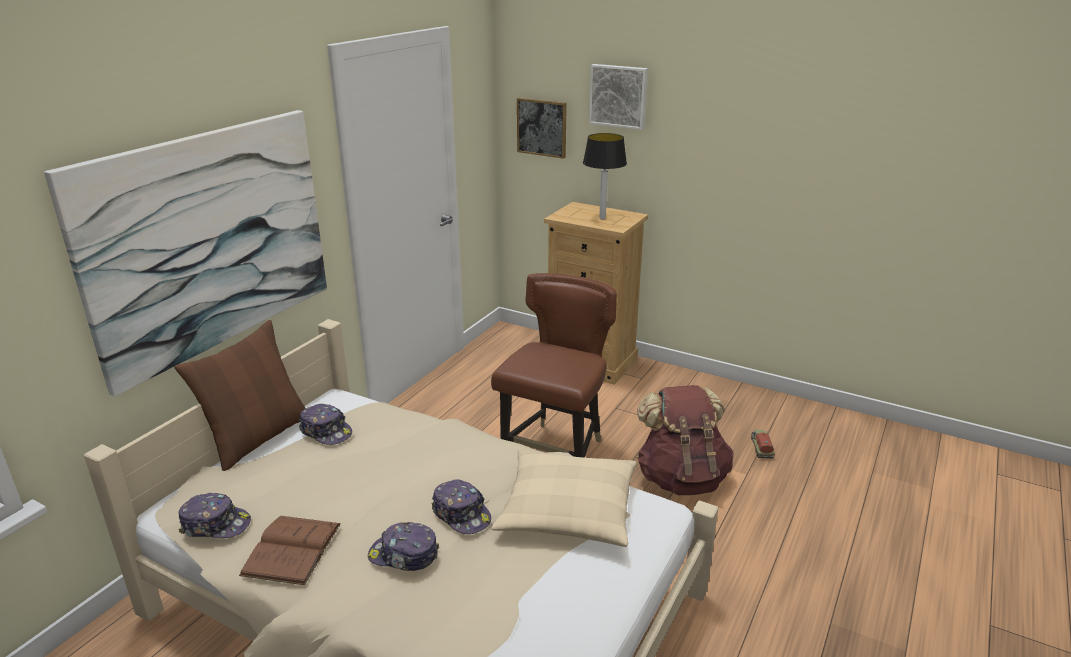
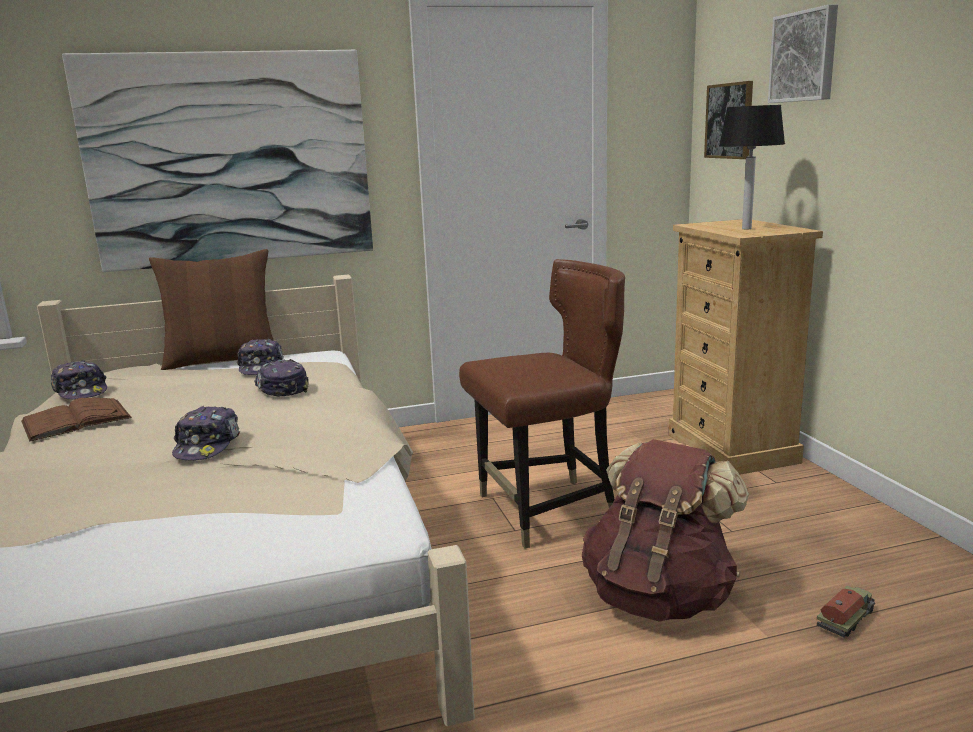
camera: 45 degrees right, 10 degrees down
(404, 555) = (110, 451): cap -> cap (281, 389)
(568, 509) = (297, 483): beige pillow -> none

